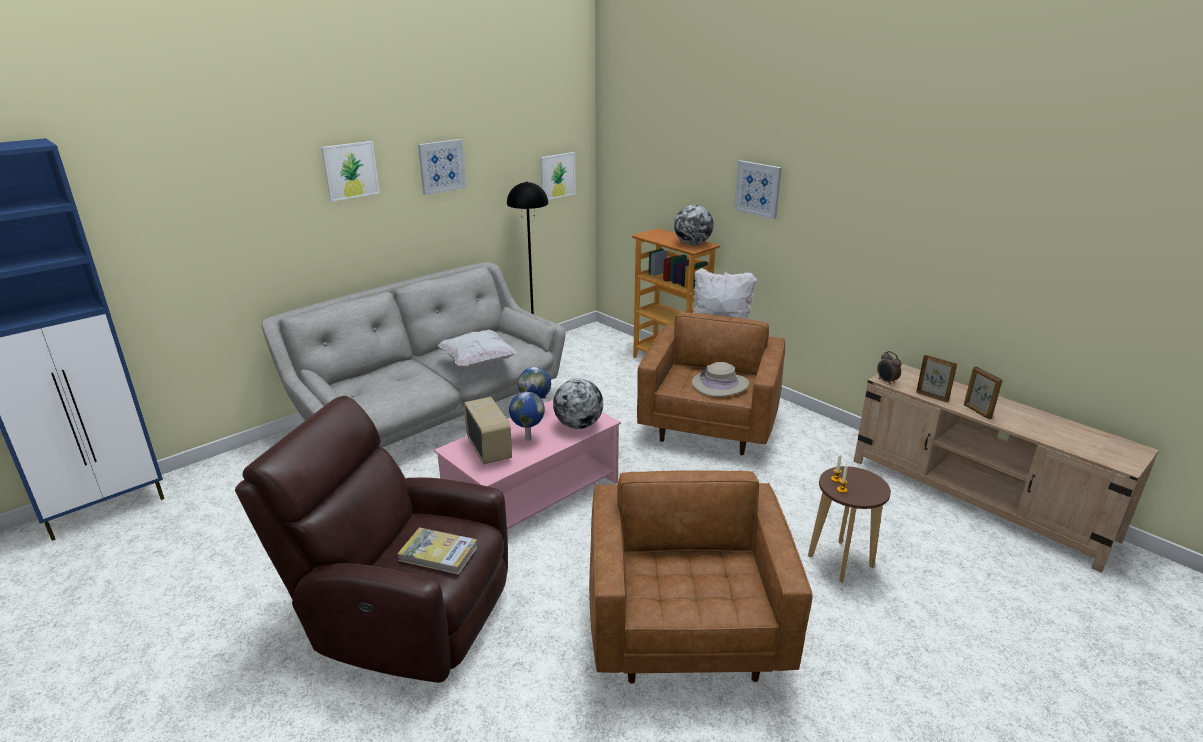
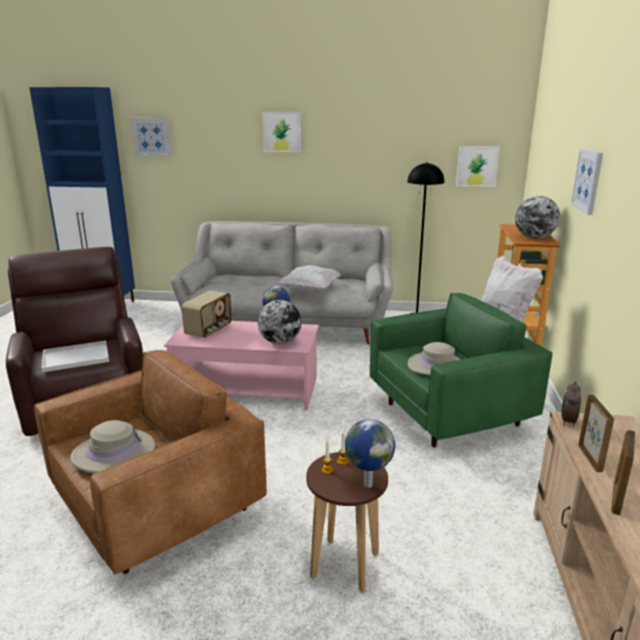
camera: 50 degrees right, 5 degrees down
(438, 553) = (74, 358): book -> white tray
(441, 166) = (357, 140): picture -> picture (151, 137)
(527, 439) = (237, 335): globe -> globe (367, 484)
(694, 587) = (113, 453): none -> beige hat
(709, 426) = (448, 415): brown armchair -> green armchair

